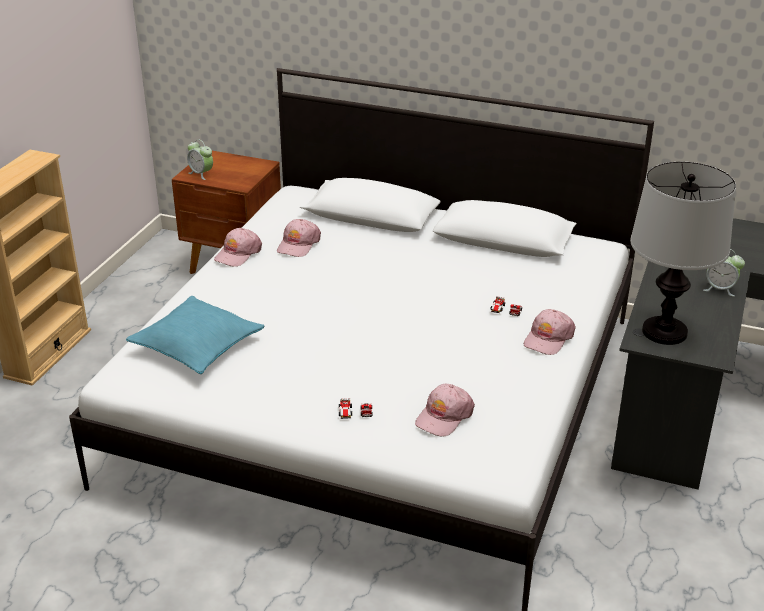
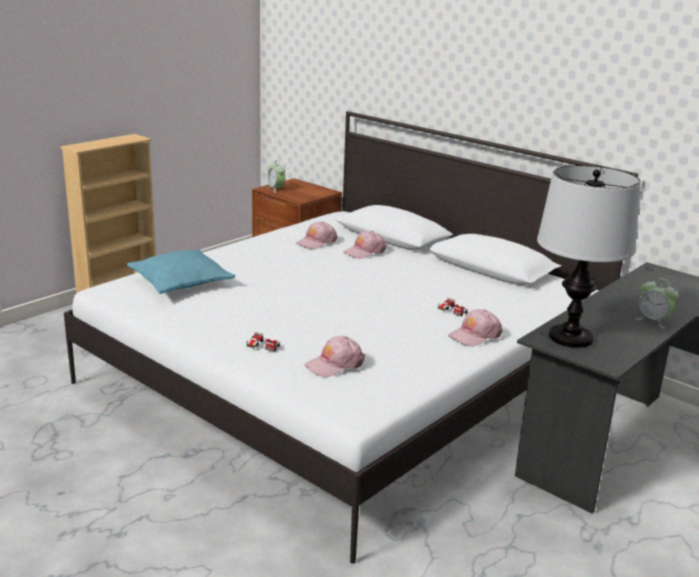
camera: 20 degrees right, 10 degrees down
(238, 253) = (265, 239): pink cap -> pink cap (364, 251)

